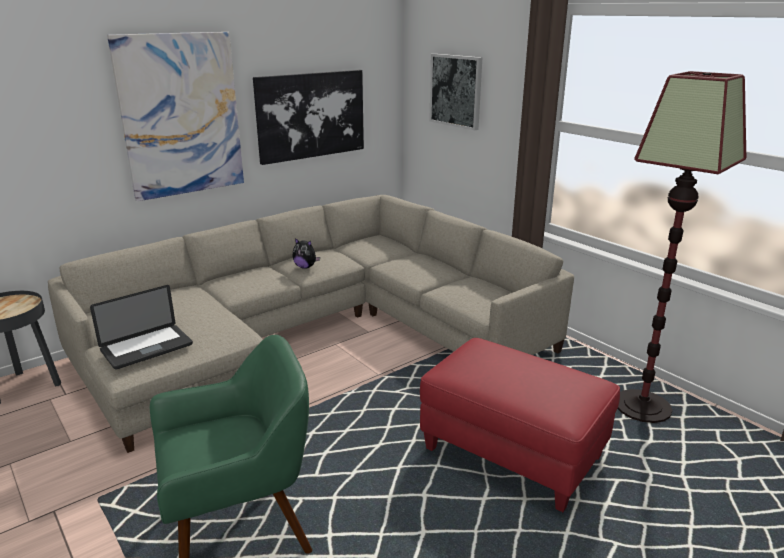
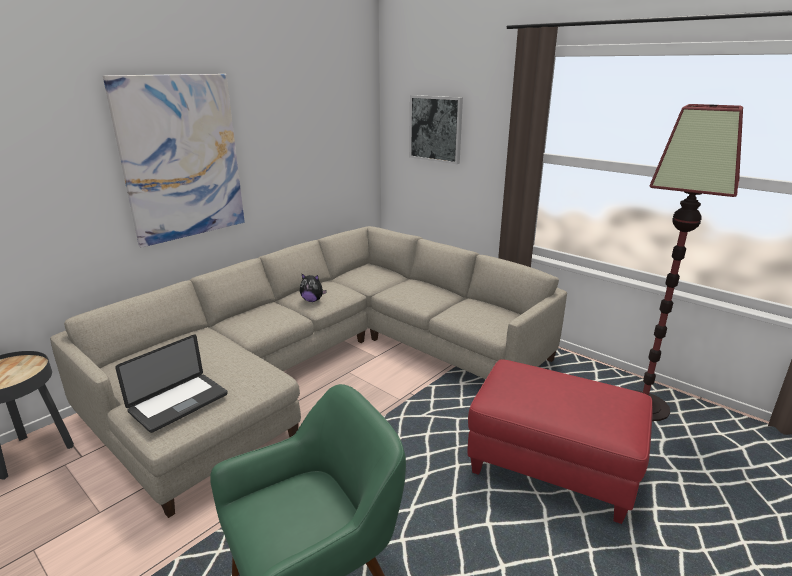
camera: 10 degrees left, 0 degrees up
(311, 115) = (302, 155): picture -> none

